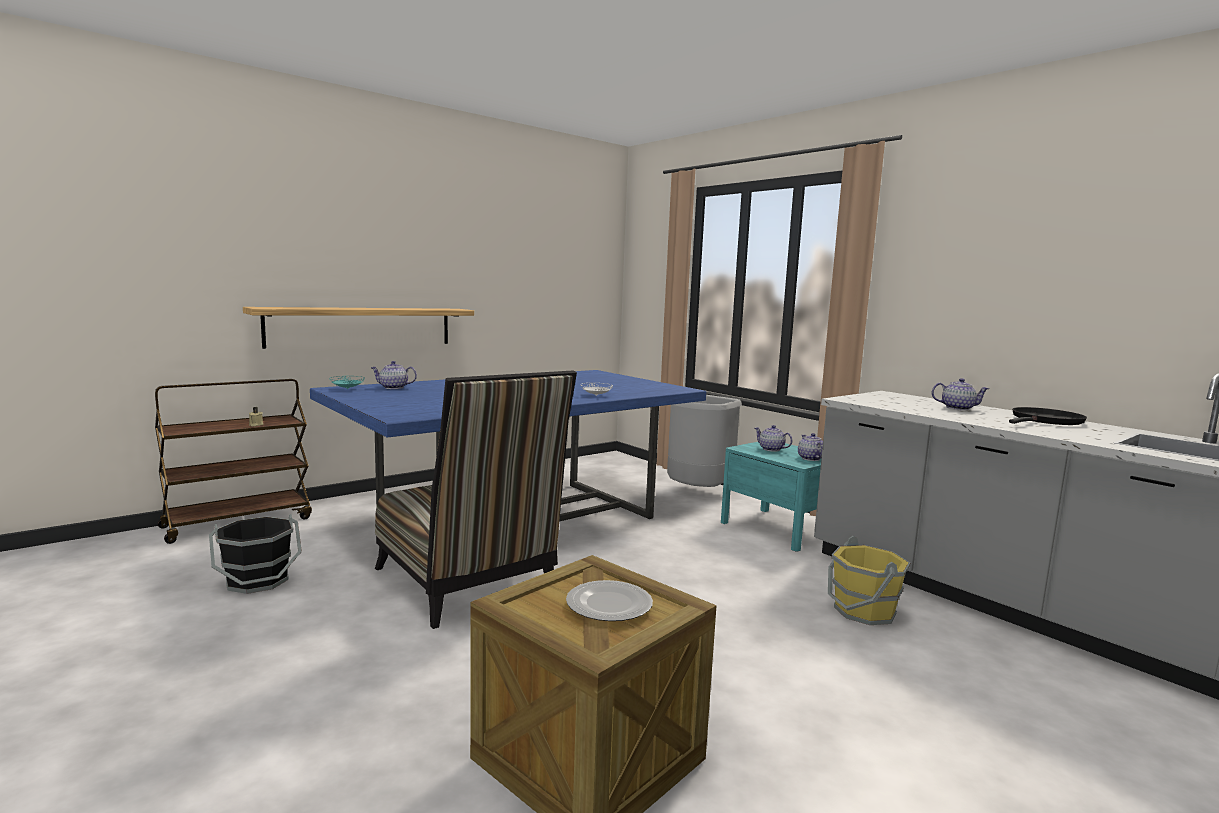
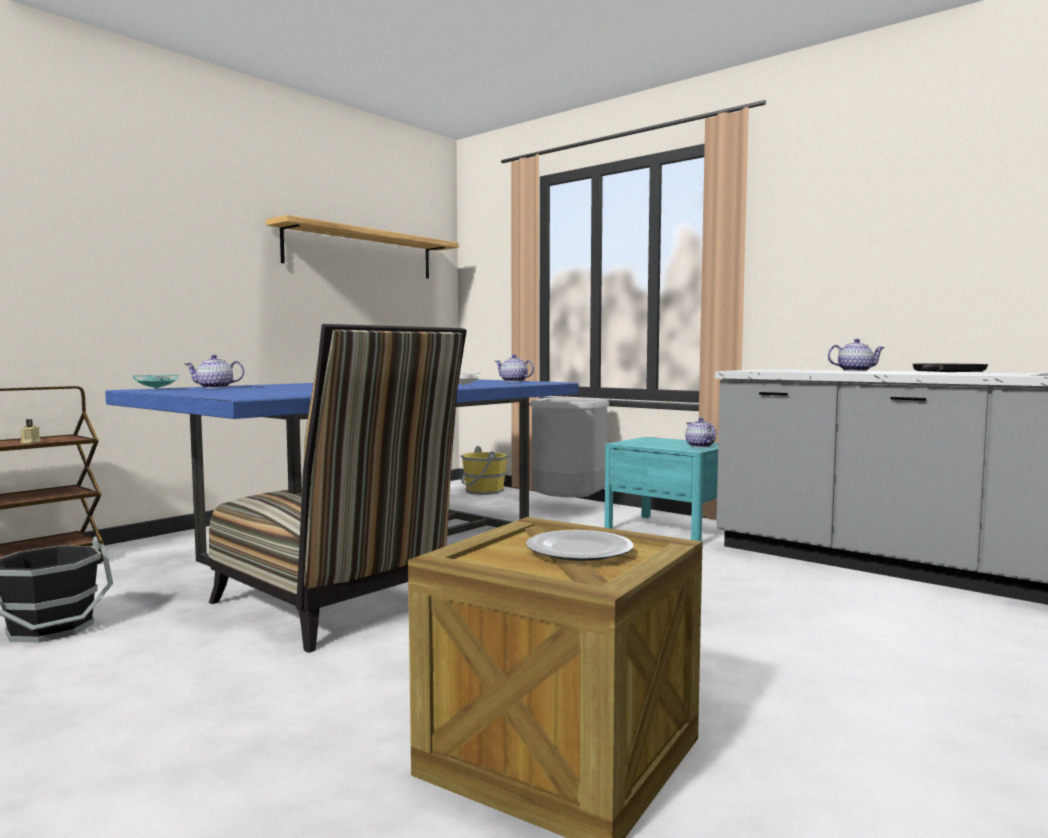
camera: 10 degrees left, 5 degrees down
(362, 326) = (162, 327): shelf -> shelf (361, 252)
(771, 449) = (654, 442): teapot -> teapot (514, 381)
(863, 611) = (794, 590): yellow bucket -> yellow bucket (484, 491)

